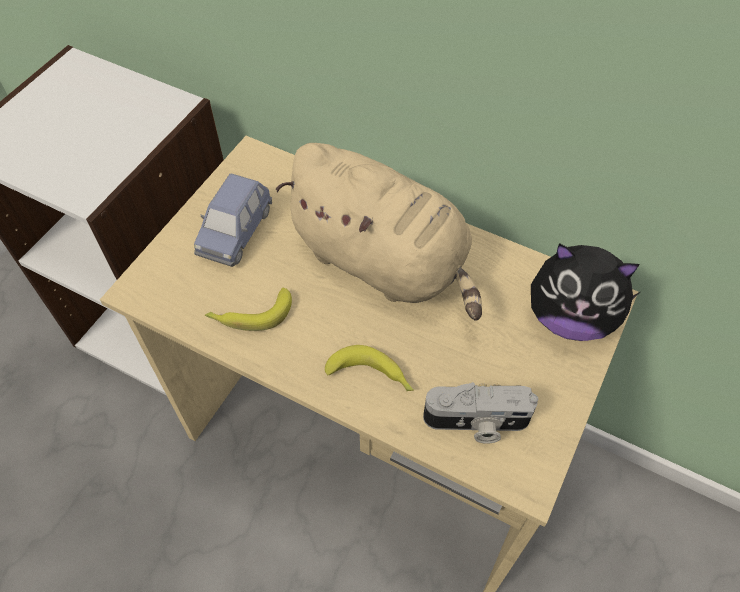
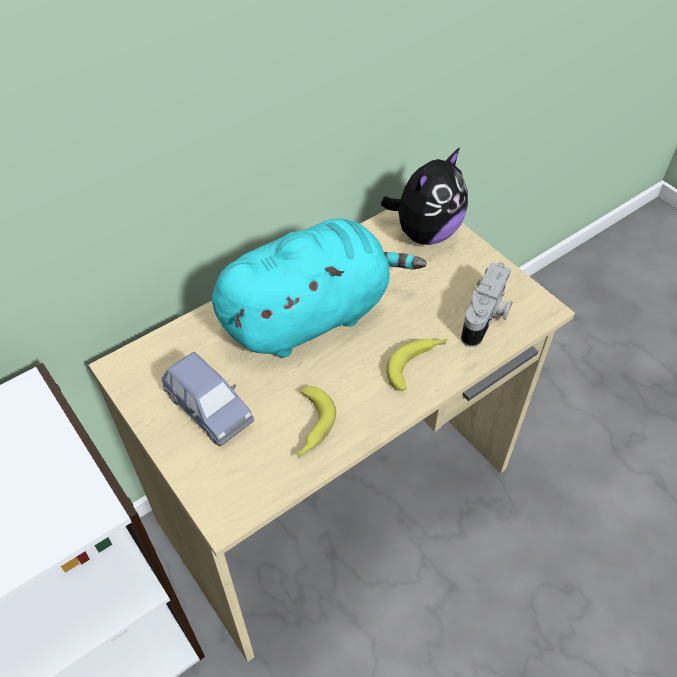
camera: 65 degrees left, 5 degrees down
(384, 262) = (311, 316): beige plush toy -> turquoise plush toy

